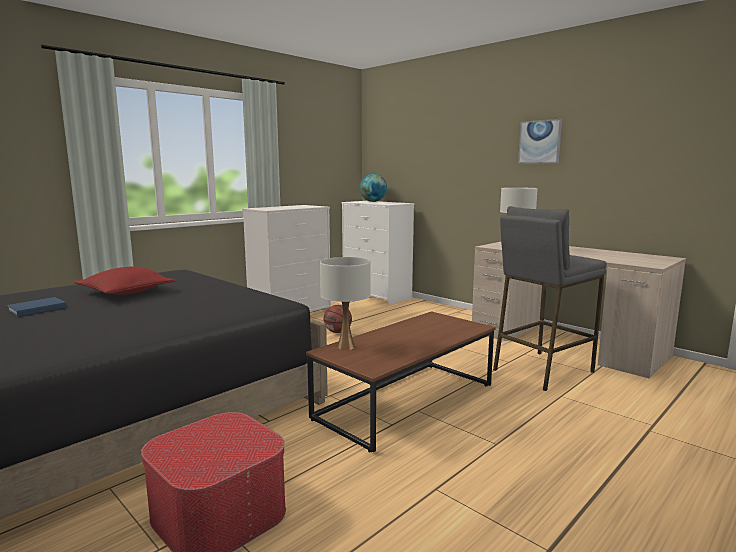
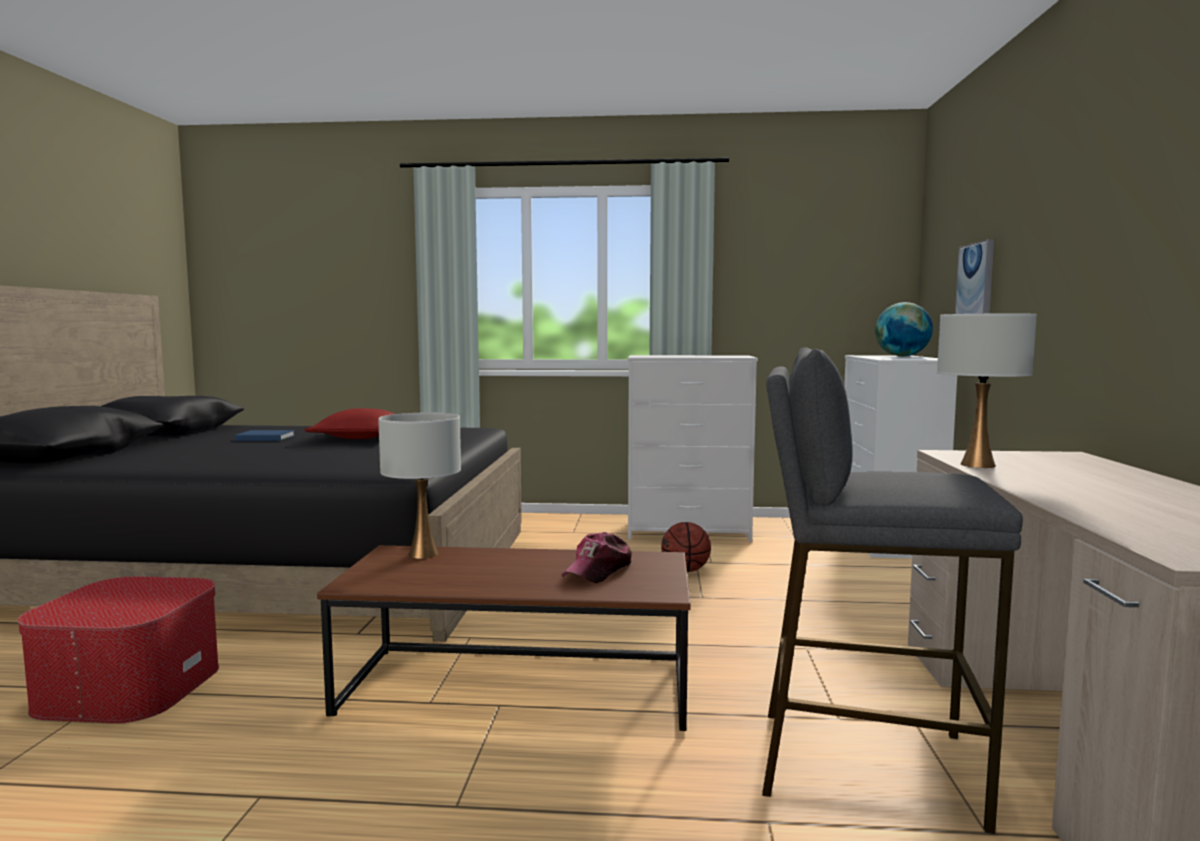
camera: 50 degrees right, 5 degrees down
(433, 327) = (598, 570): none -> cap
(540, 142) = (1147, 197): picture -> picture (976, 280)

